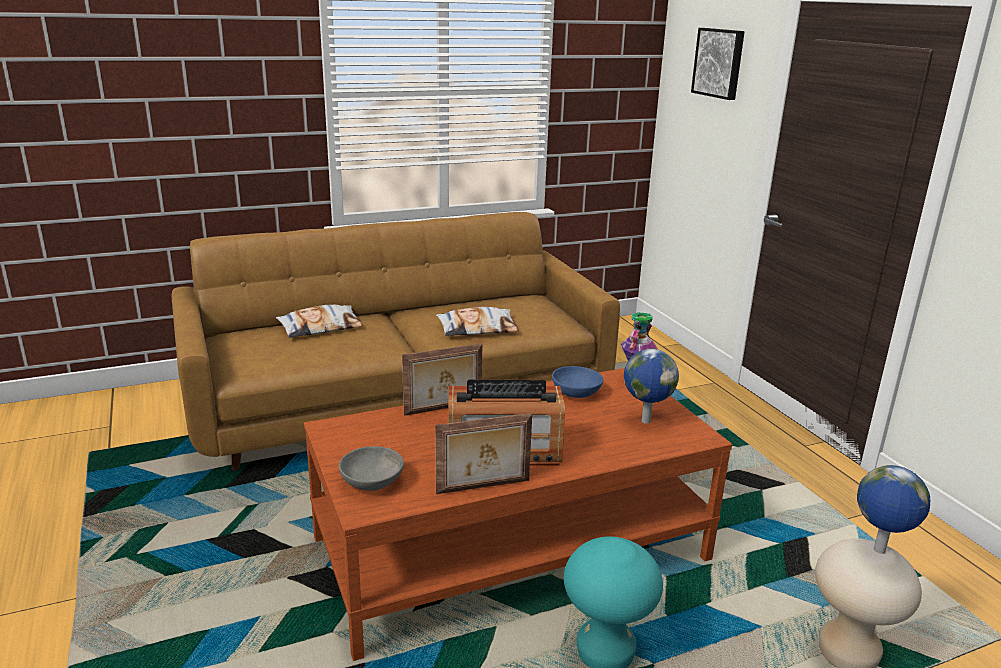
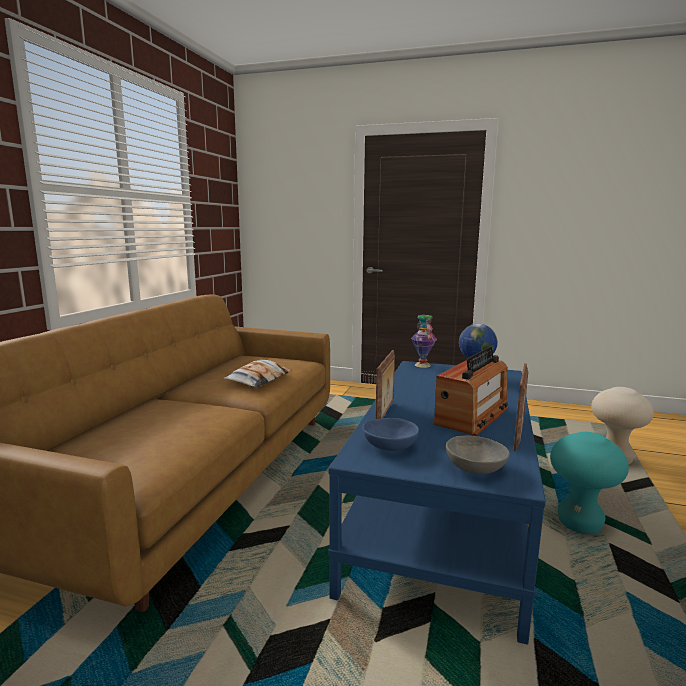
camera: 50 degrees left, 10 degrees down
(320, 327) = (132, 421): pillow -> none
(512, 549) = (443, 510): brown coffee table -> blue coffee table
(576, 393) = (417, 379): blue bowl -> blue bowl (390, 446)
(719, 63) = (299, 180): picture -> none
(879, 551) = (626, 388): globe -> none

